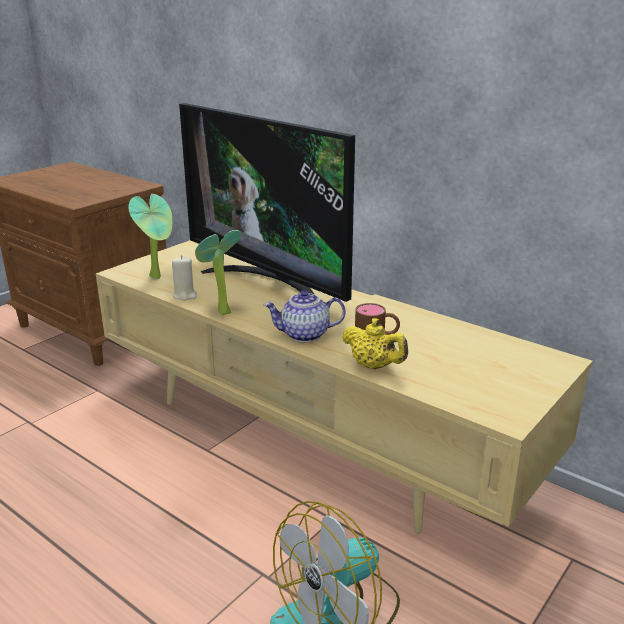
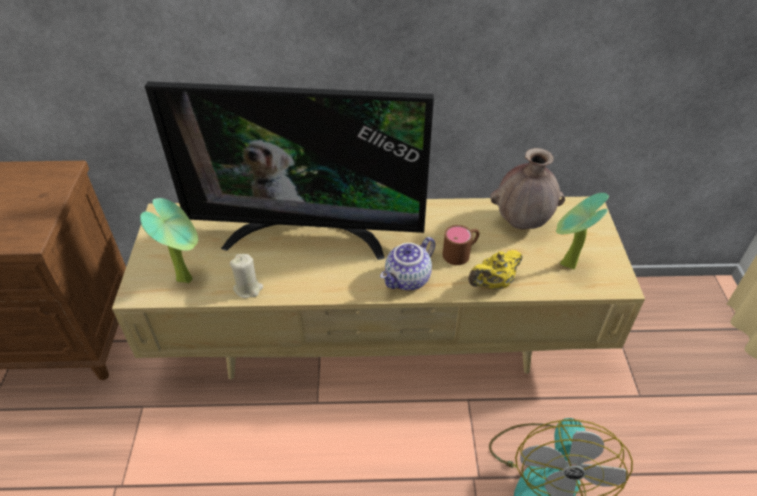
camera: 40 degrees left, 20 degrees up
(220, 312) = (309, 292): potted plant -> potted plant (565, 266)
(374, 366) = (493, 284): yellow teapot -> yellow teapot turned 150 degrees clockwise
(468, 344) = (522, 222): none -> brown vase

